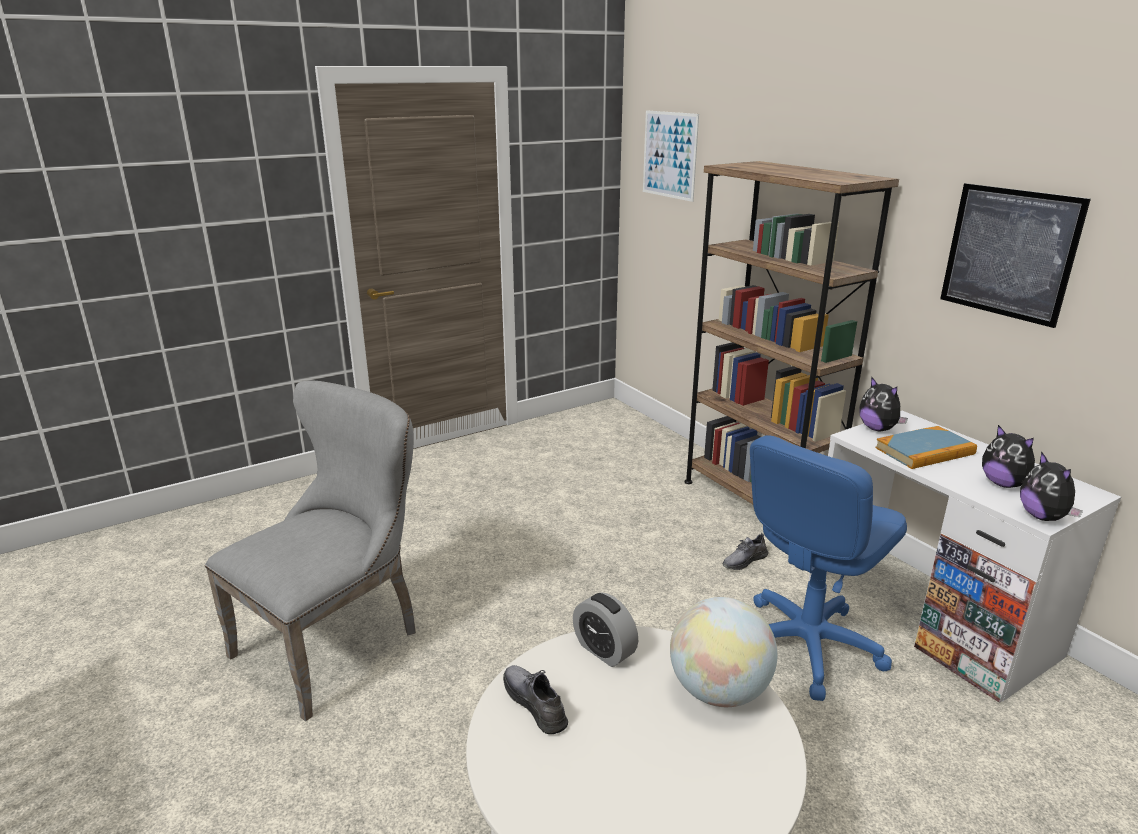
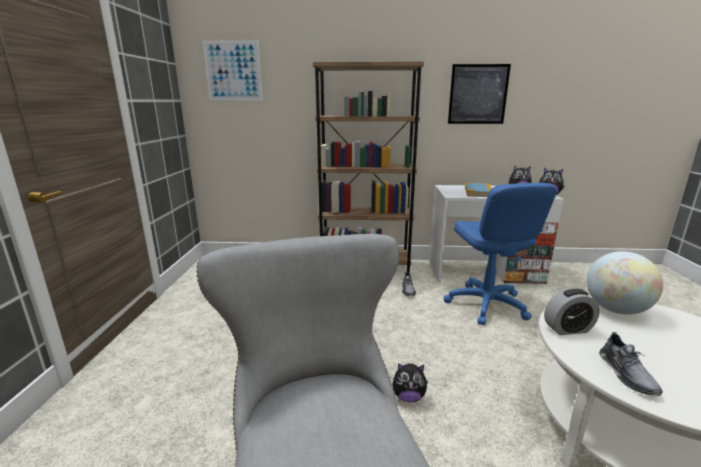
camera: 55 degrees left, 5 degrees down
(535, 703) = (626, 374): grey shoe -> grey shoe turned 90 degrees counterclockwise
(878, 429) = (449, 191): plush toy -> plush toy (408, 397)

